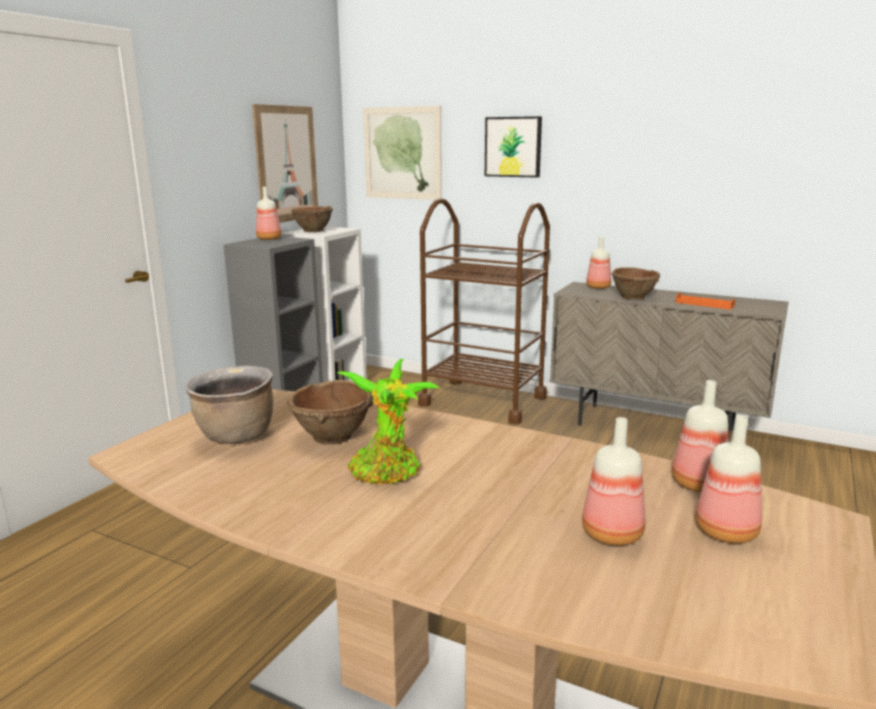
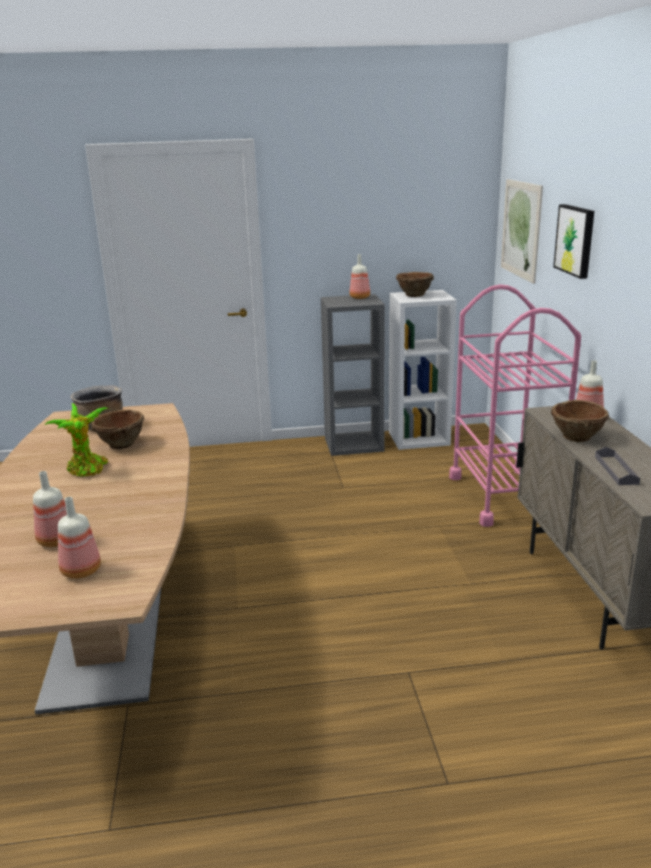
camera: 55 degrees right, 5 degrees up
(286, 164) = (409, 232): picture -> none
(483, 401) = (504, 496): brown cart -> pink cart
(697, 483) = (145, 551): bottle -> none
(704, 304) = (616, 470): orange tray -> grey tray

